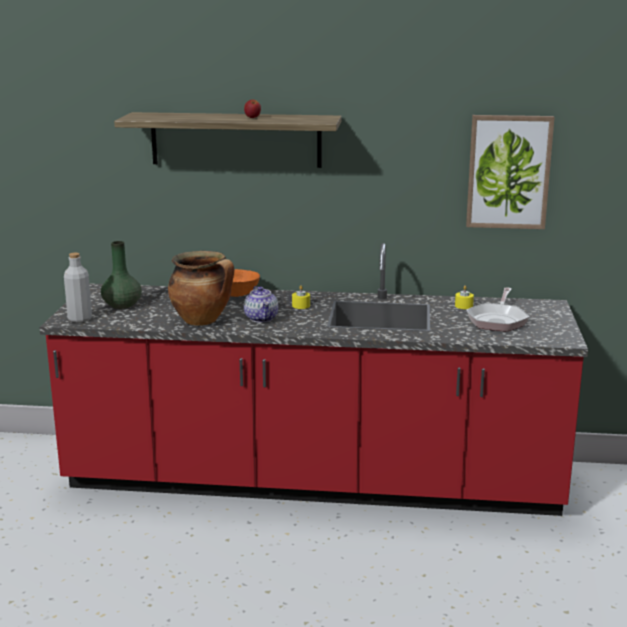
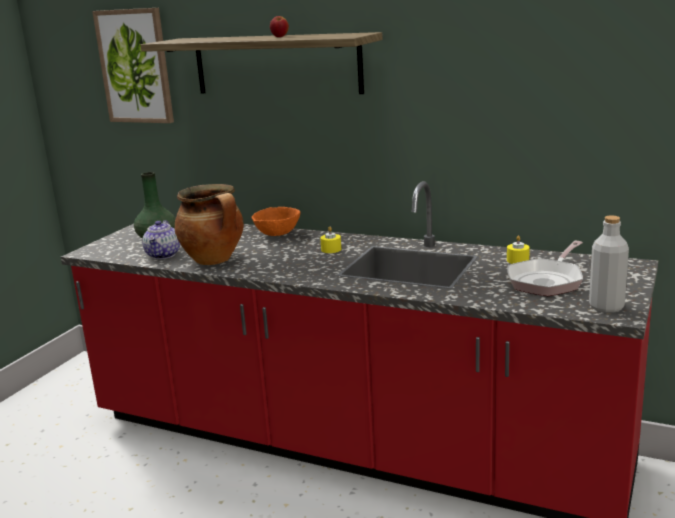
camera: 20 degrees right, 0 degrees up
(80, 319) = (104, 251): grey bottle -> grey bottle (606, 307)
(261, 318) = (276, 261): teapot -> teapot (163, 255)
(508, 172) = (581, 95): picture -> picture (135, 66)

